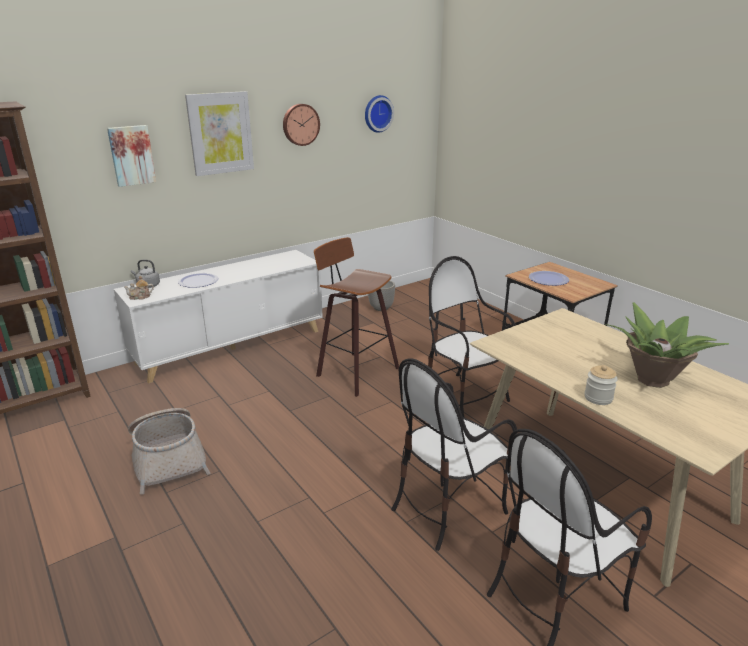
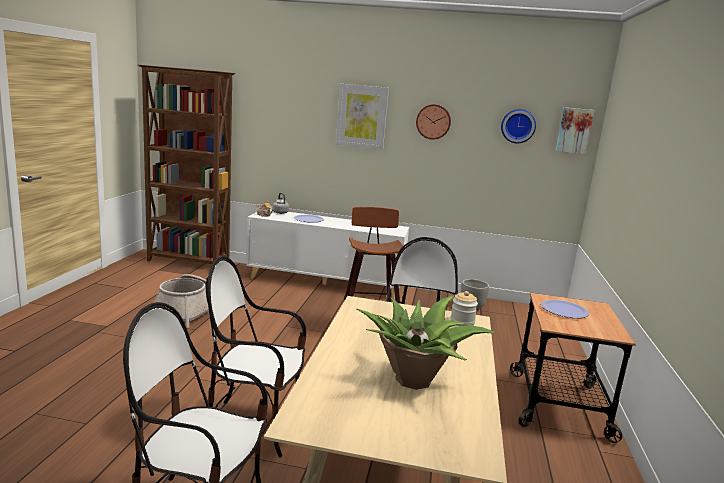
camera: 45 degrees right, 10 degrees down
(131, 155) = (295, 119): picture -> picture (574, 130)
(598, 398) = (332, 359): jar -> jar (462, 322)

